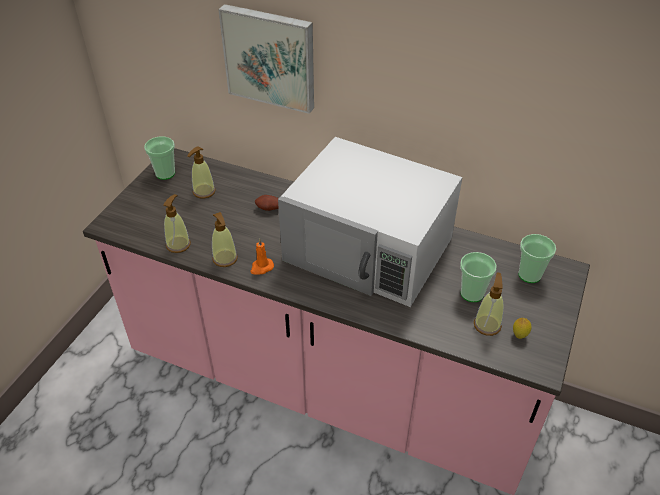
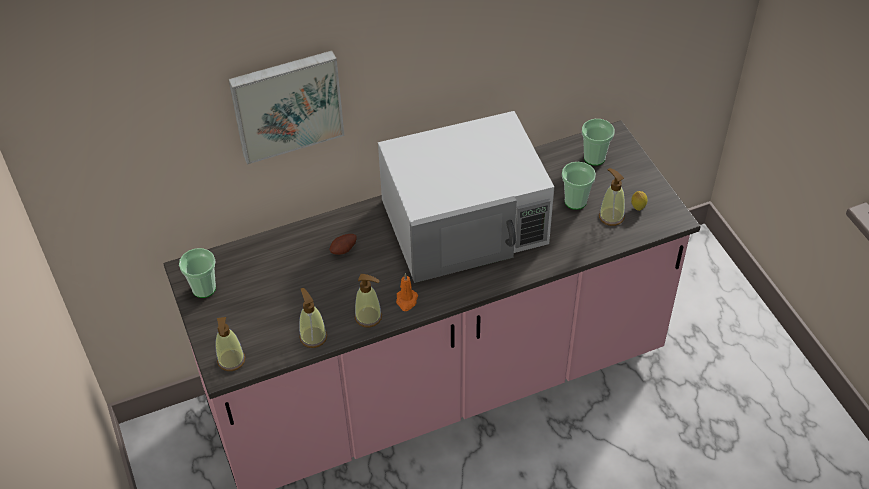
camera: 45 degrees left, 5 degrees up
(204, 191) = (265, 278): soap dispenser -> soap dispenser (231, 360)

